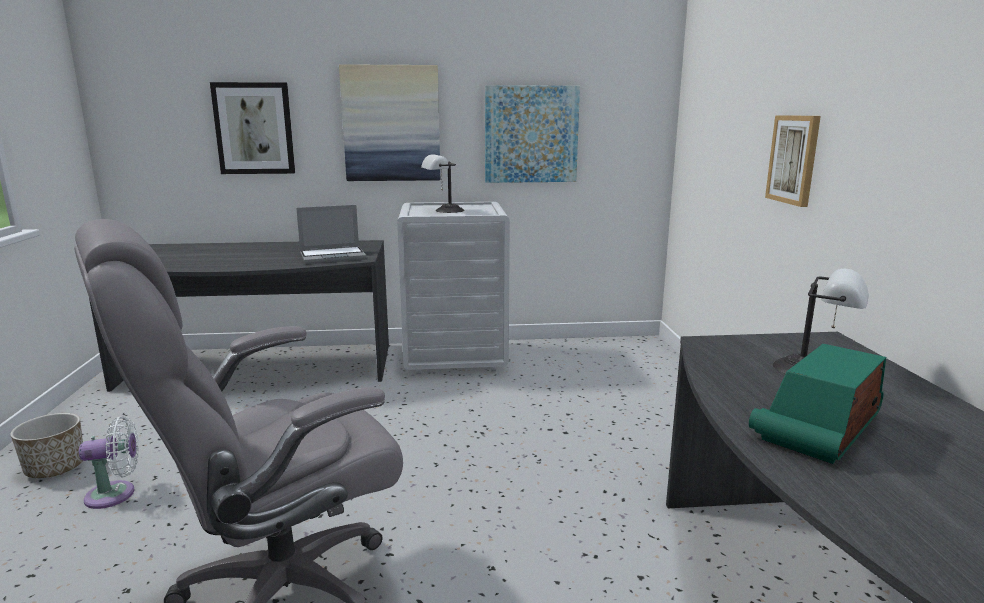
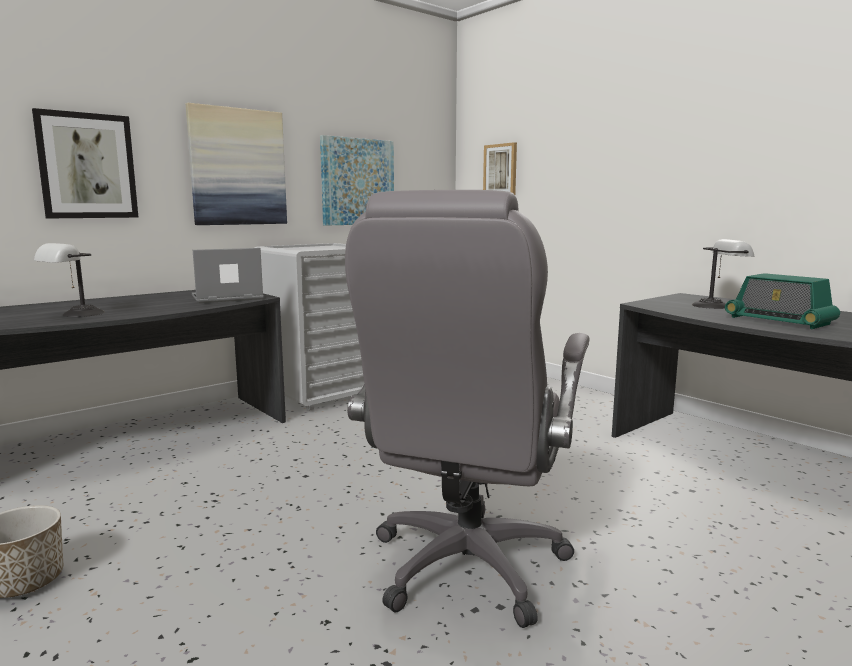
camera: 35 degrees left, 5 degrees down
(115, 494) = (161, 572): white fan -> none
(333, 256) = (226, 298): laptop -> laptop turned 150 degrees counterclockwise
(444, 211) = (313, 249): table lamp -> table lamp (76, 315)
(794, 159) = (609, 188): picture -> picture (500, 170)
(817, 428) = (779, 321): radio -> radio turned 45 degrees counterclockwise

